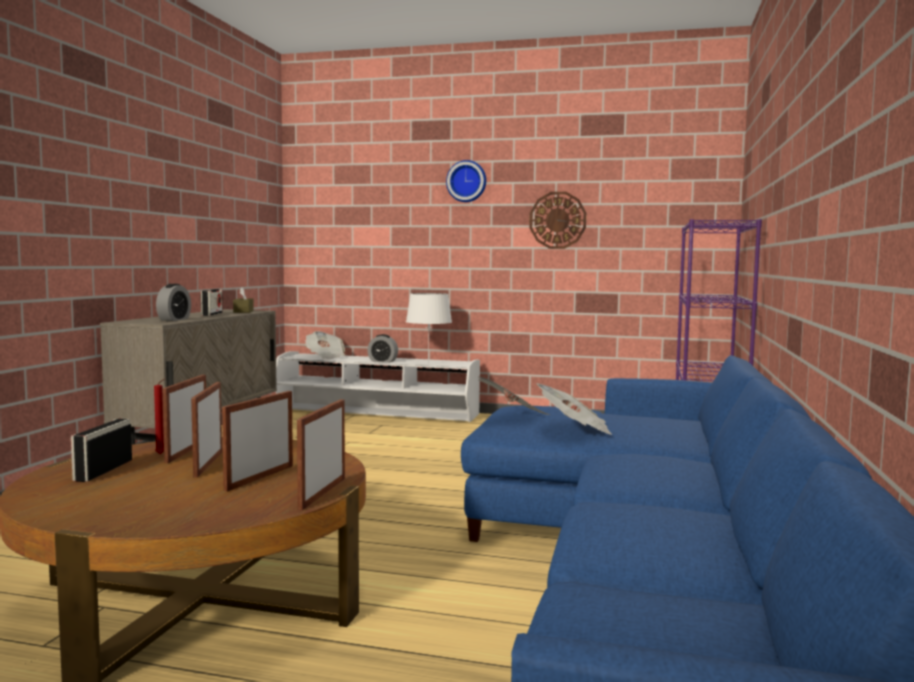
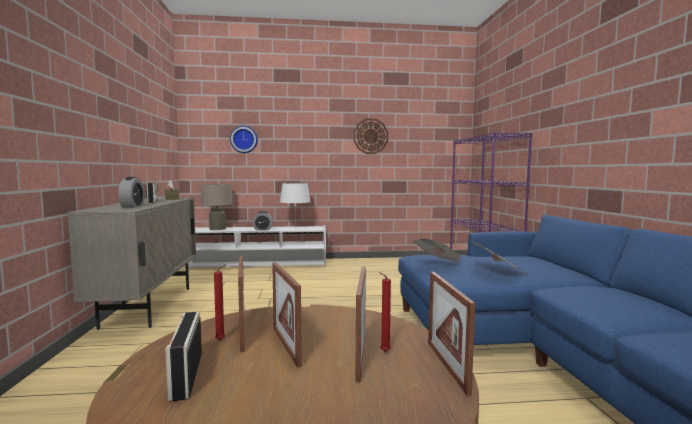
camera: 20 degrees left, 0 degrees up
(285, 478) = (383, 352): none -> red candle
(325, 357) = (217, 229): newspaper -> beige table lamp
(467, 181) = (312, 110): wall clock -> wall clock (244, 139)

